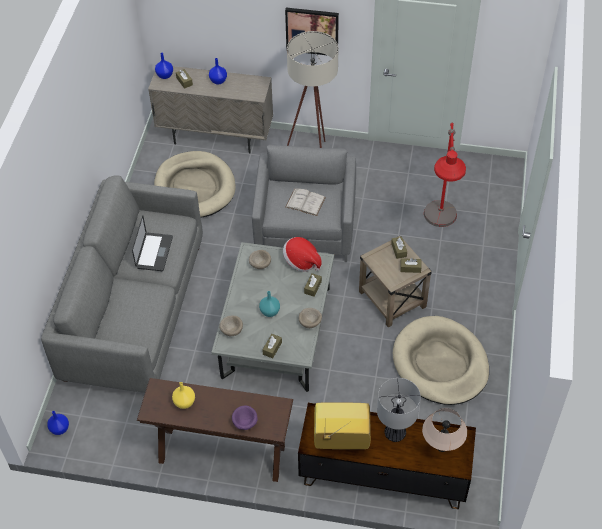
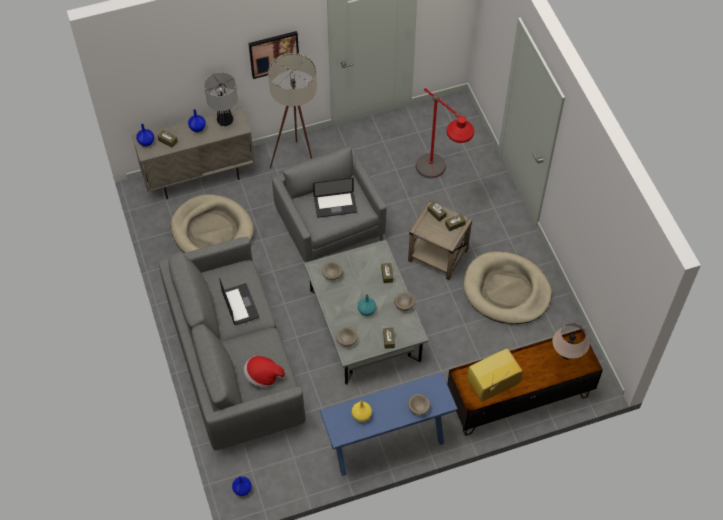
camera: 30 degrees left, 5 degrees up
(221, 454) = (387, 444): brown console table -> blue console table
(244, 423) = (418, 408): purple bowl -> beige bowl
(301, 261) = (363, 257): hat -> hat (263, 376)
(305, 202) = (335, 205): white book -> laptop
(394, 434) = (528, 362): table lamp -> table lamp (225, 121)

